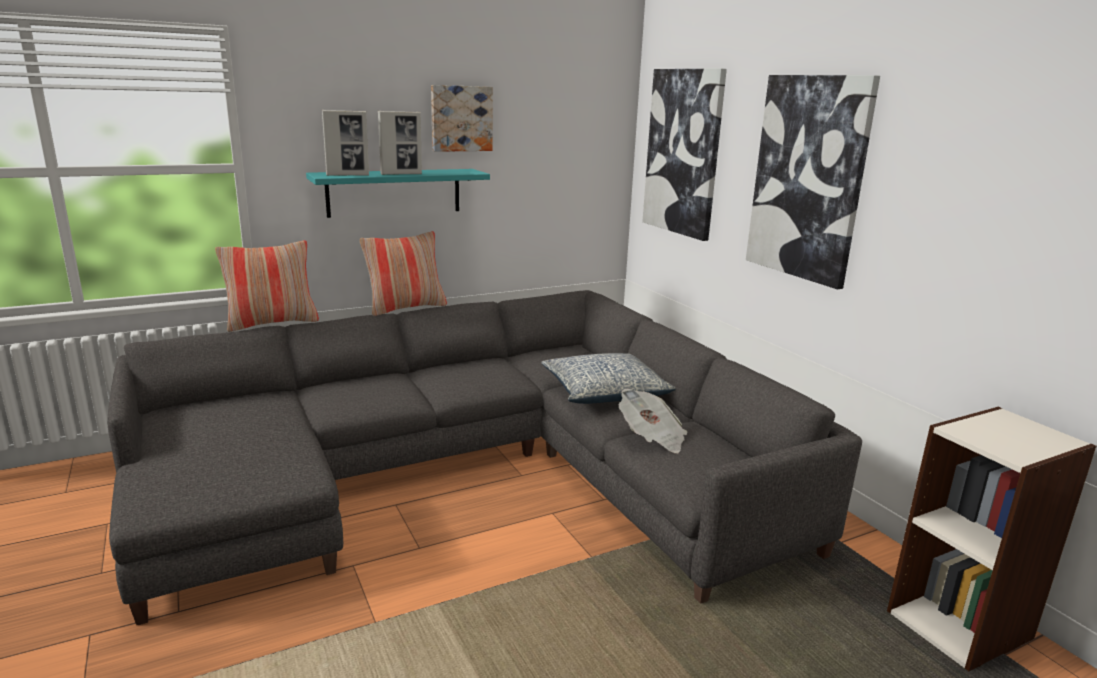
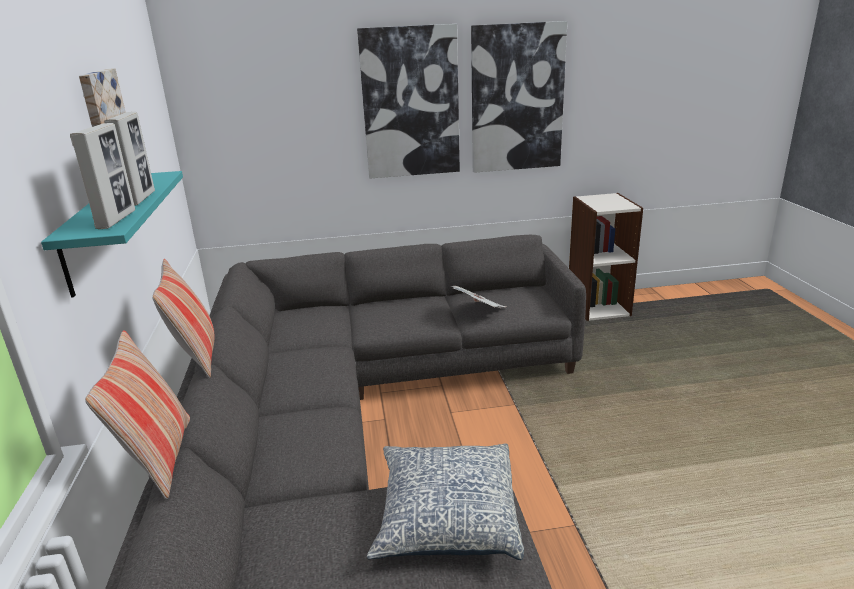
camera: 70 degrees left, 5 degrees up
(605, 392) = (389, 315): pillow -> pillow (446, 515)
(683, 152) = (256, 107): picture -> picture (517, 98)

